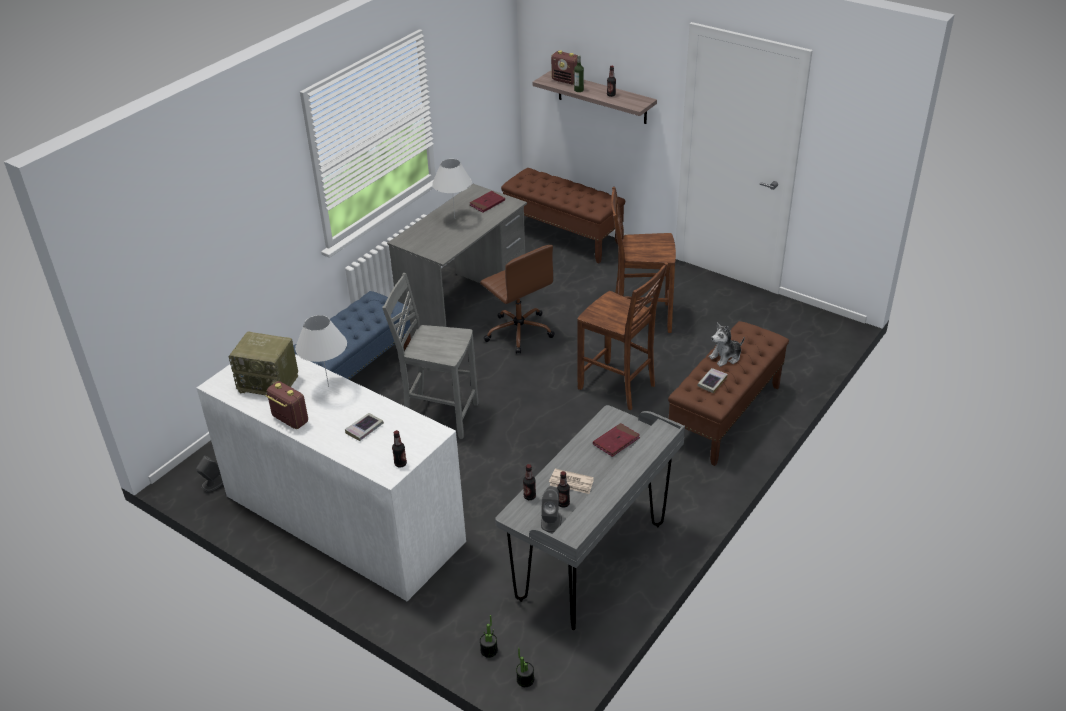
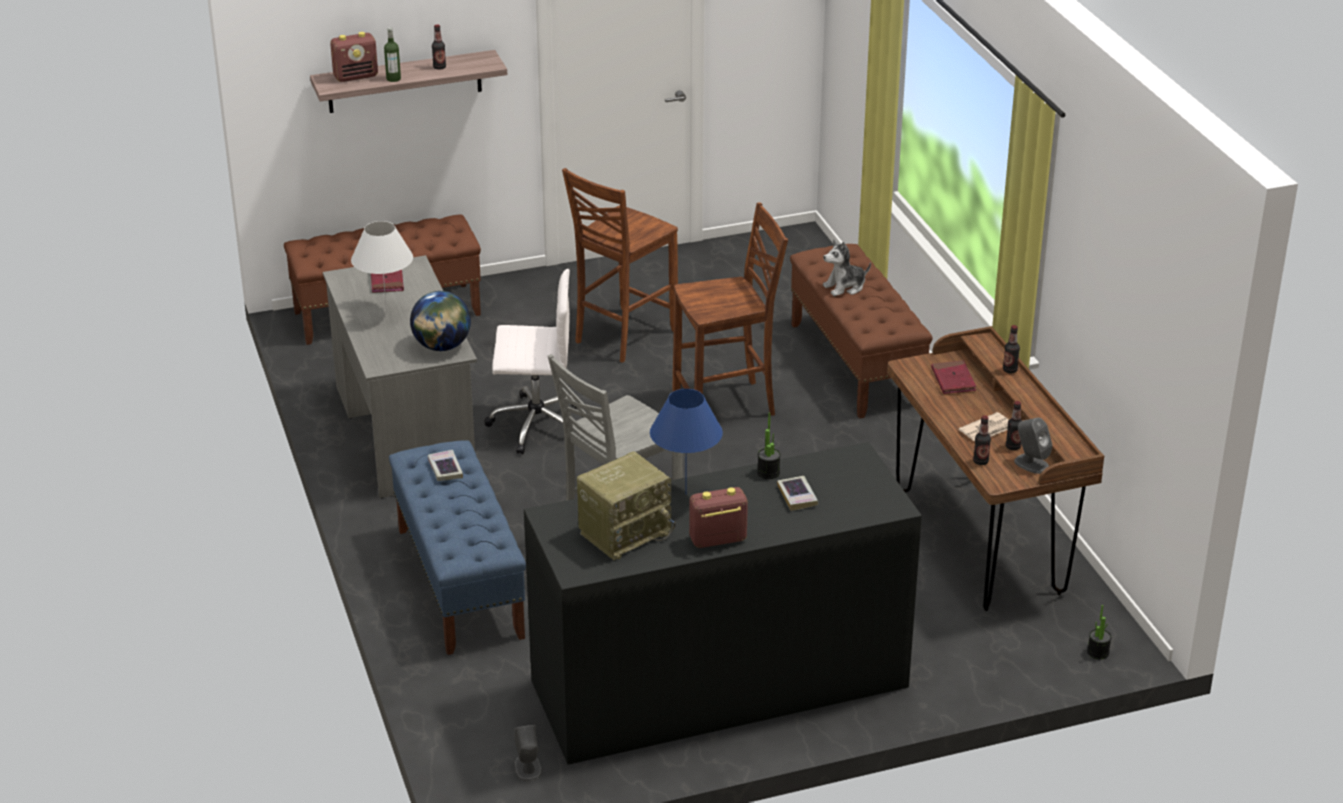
camera: 55 degrees left, 5 degrees down
(328, 387) = (686, 494): white table lamp -> blue table lamp
(343, 518) = (719, 684): white dresser -> black dresser
(400, 464) = (886, 494): bottle -> bottle (1010, 370)
(442, 249) = (442, 346): none -> globe
(489, 650) = (1036, 659): potted plant -> potted plant (768, 473)
(518, 331) = (535, 424): brown office chair -> white office chair
(592, 562) = (979, 542): grey desk -> brown desk
(712, 382) = (876, 312): book -> book (445, 469)
(726, 357) = (845, 287): plush toy -> plush toy turned 60 degrees clockwise

